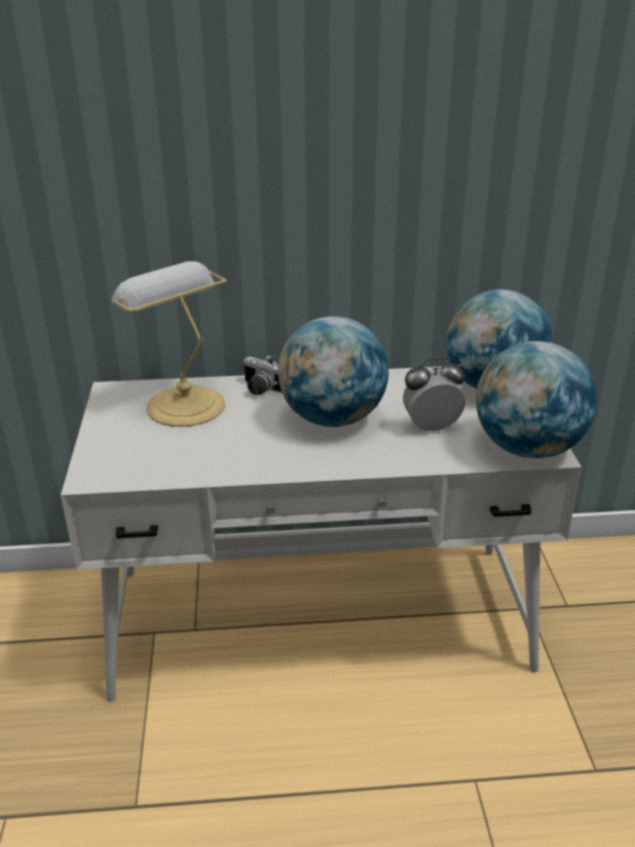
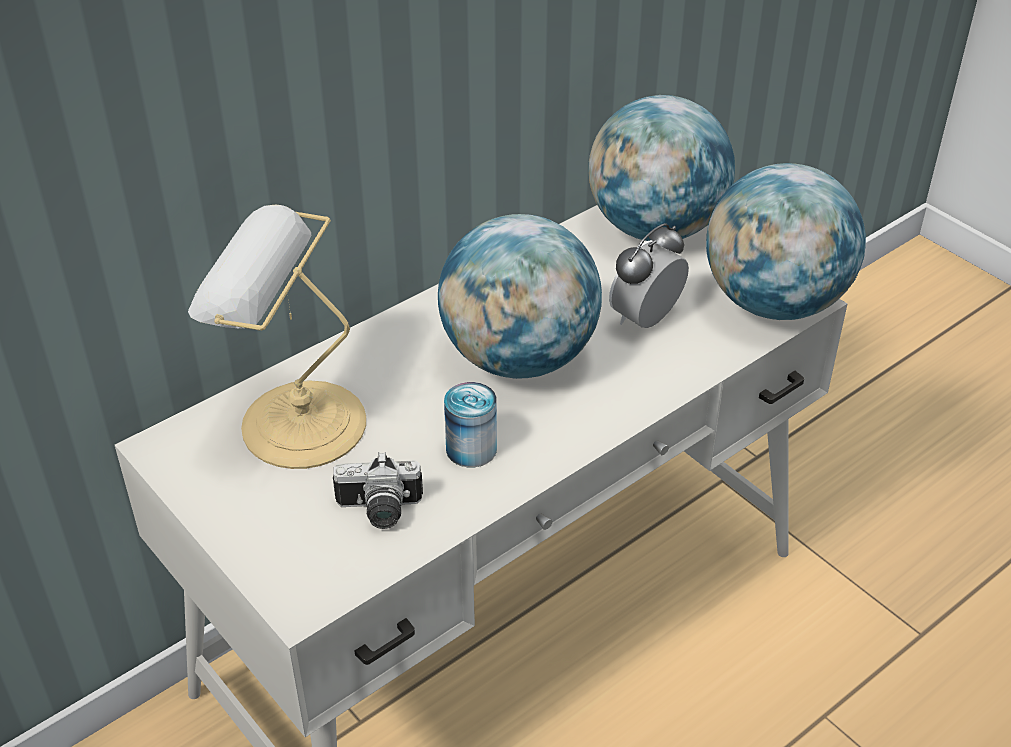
camera: 35 degrees left, 10 degrees up
(255, 449) = (471, 449): none -> can
(260, 389) = (378, 352): camera -> camera (379, 511)

